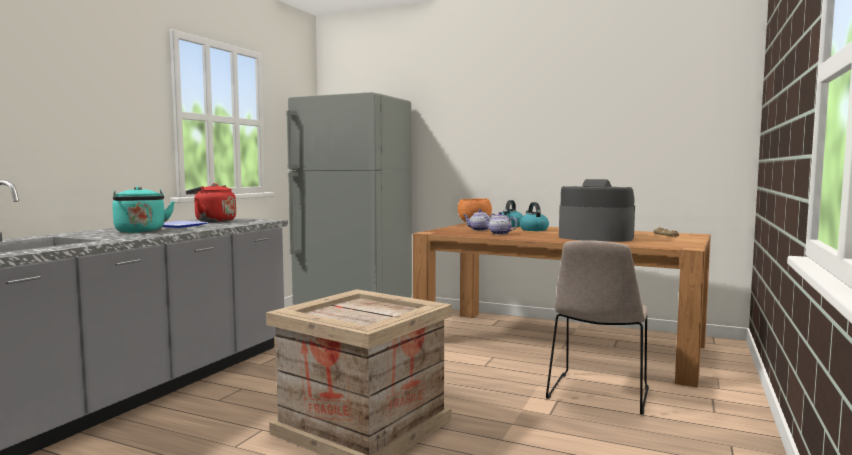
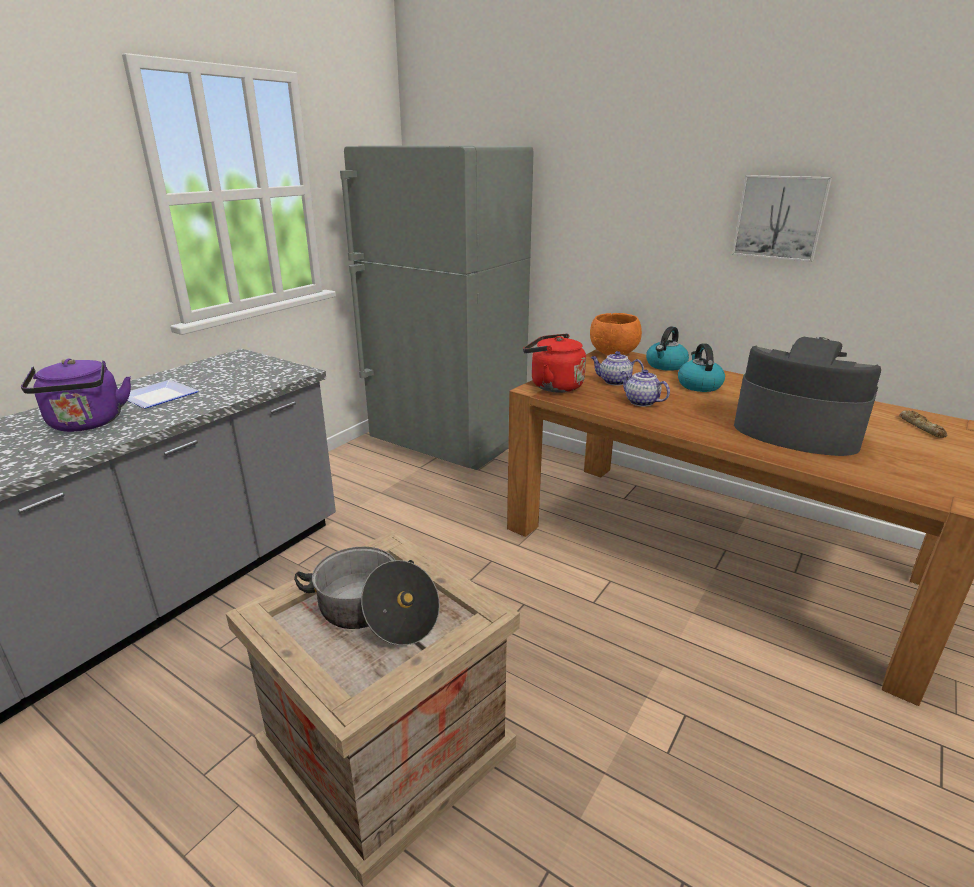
camera: 10 degrees right, 20 degrees up
(141, 231) = (87, 424): turquoise kettle -> purple kettle
(213, 221) = (220, 373): red kettle -> red kettle (553, 386)
(361, 311) = (374, 613): none -> cooking pot
(566, 132) = (780, 217): none -> picture
(598, 395) = (752, 706): beige chair -> none

